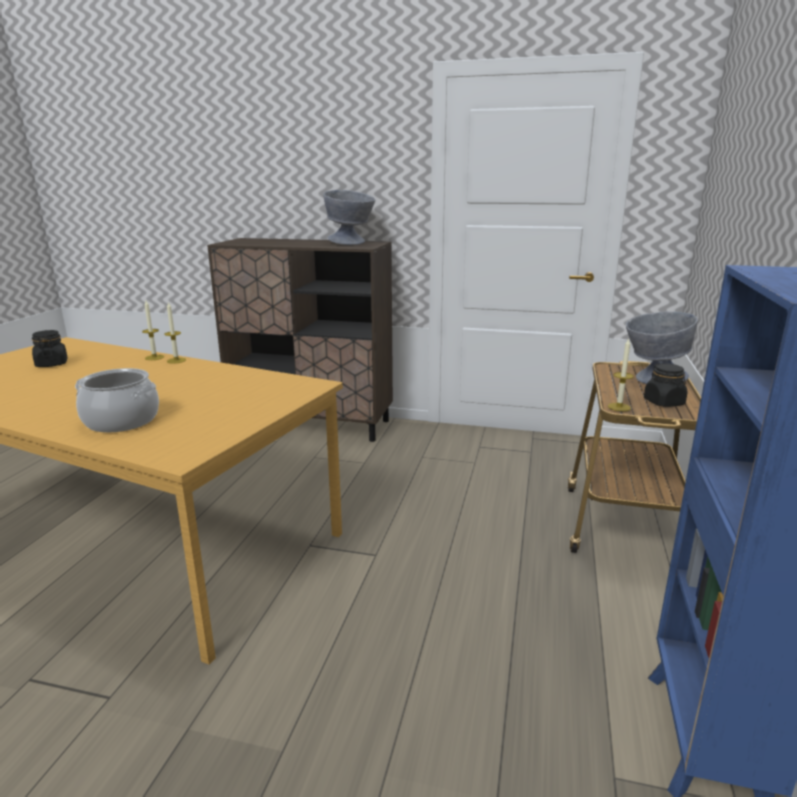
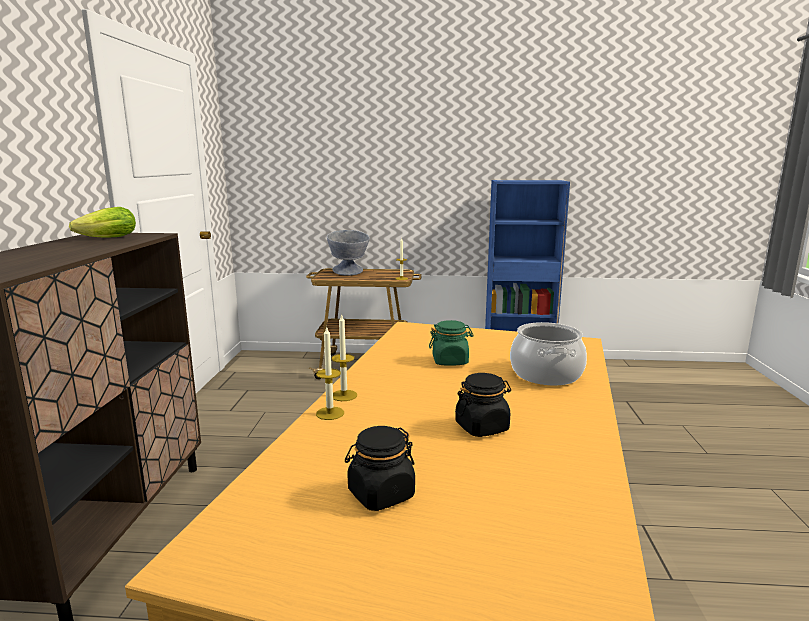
camera: 100 degrees left, 5 degrees down
(200, 391) = (450, 361): none -> green jar
(350, 243) = (104, 238): grey bowl -> lettuce
(664, 402) = (387, 274): black jar -> black jar (482, 427)

